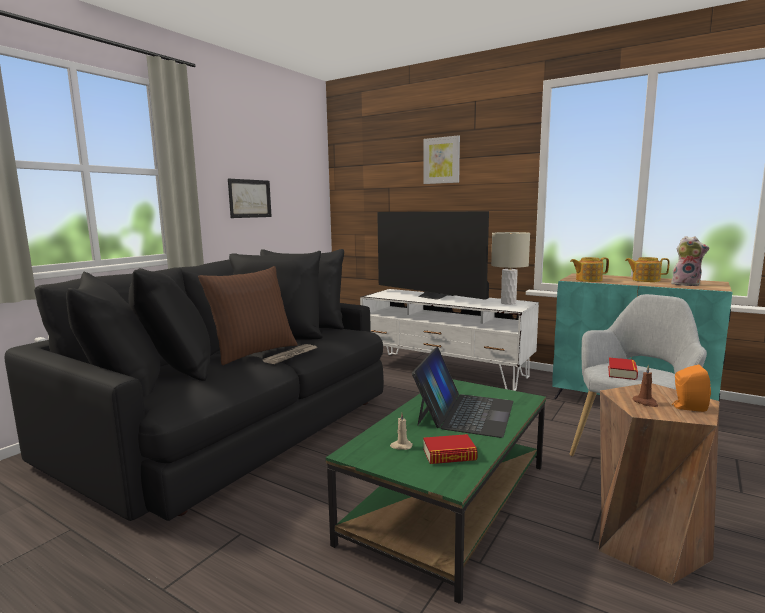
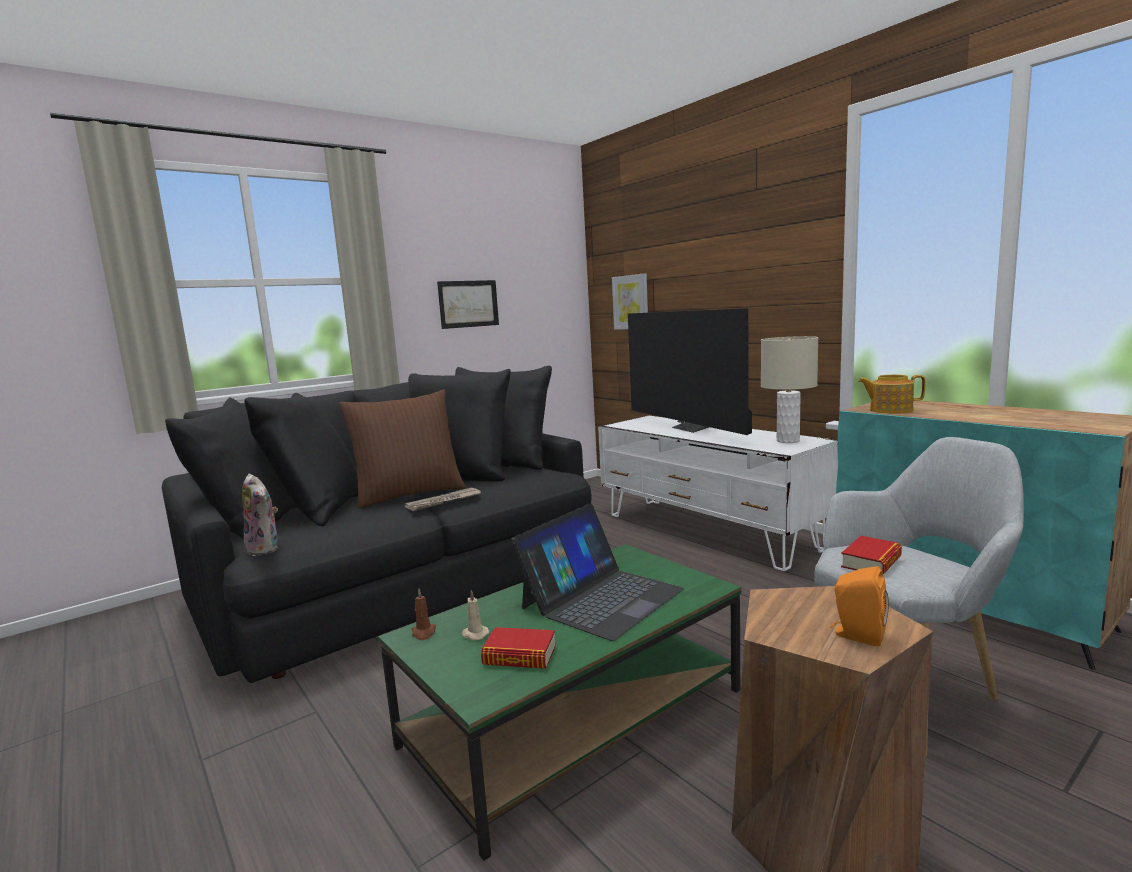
camera: 20 degrees right, 0 degrees up
(441, 160) = (714, 237): picture -> picture (631, 302)
(645, 280) = (991, 411): teapot -> none
(645, 402) = (796, 618): brown candle -> brown candle (424, 633)
(686, 284) = (1054, 421): plush toy -> plush toy (266, 549)

